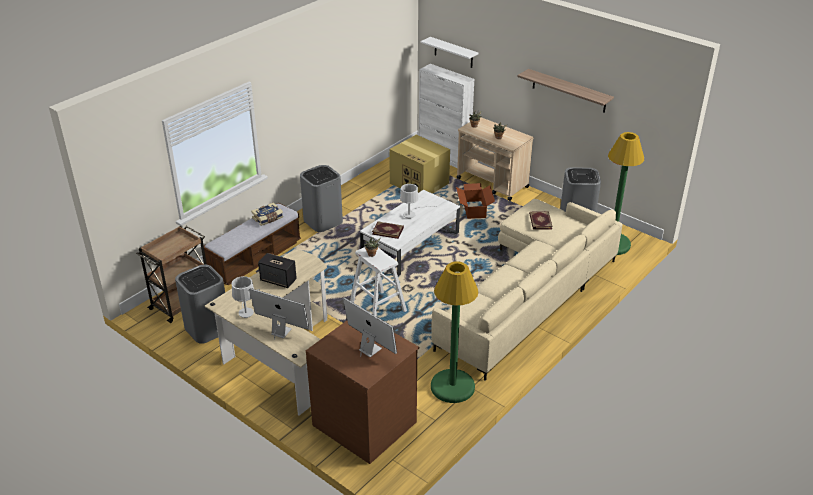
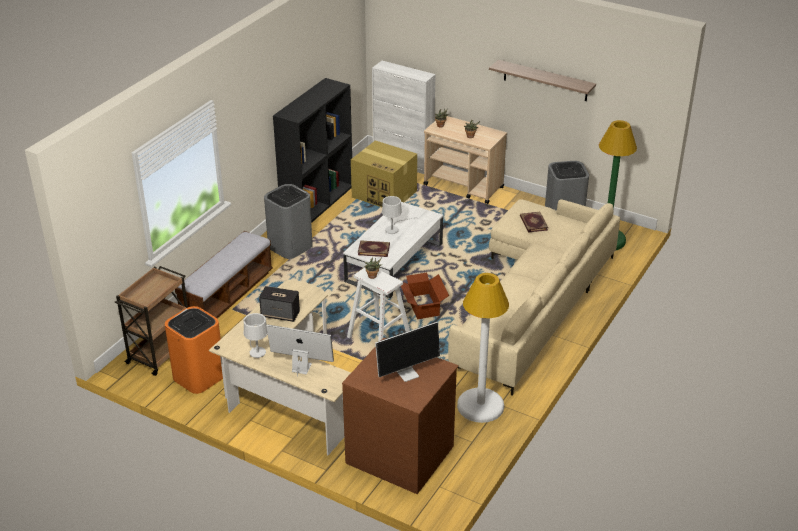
camera: 10 degrees left, 0 degrees up
(207, 328) = (198, 376): grey trash can -> orange trash can
(268, 218) = (239, 249): book -> none
(358, 185) = (317, 202): none -> black bookcase
(369, 349) = (408, 373): monitor -> monitor turned 120 degrees clockwise
(452, 387) = (480, 406): green floor lamp -> white floor lamp
(453, 52) = (409, 47): white shelf -> none
(474, 210) = (452, 218): cardboard box -> cardboard box (423, 307)

